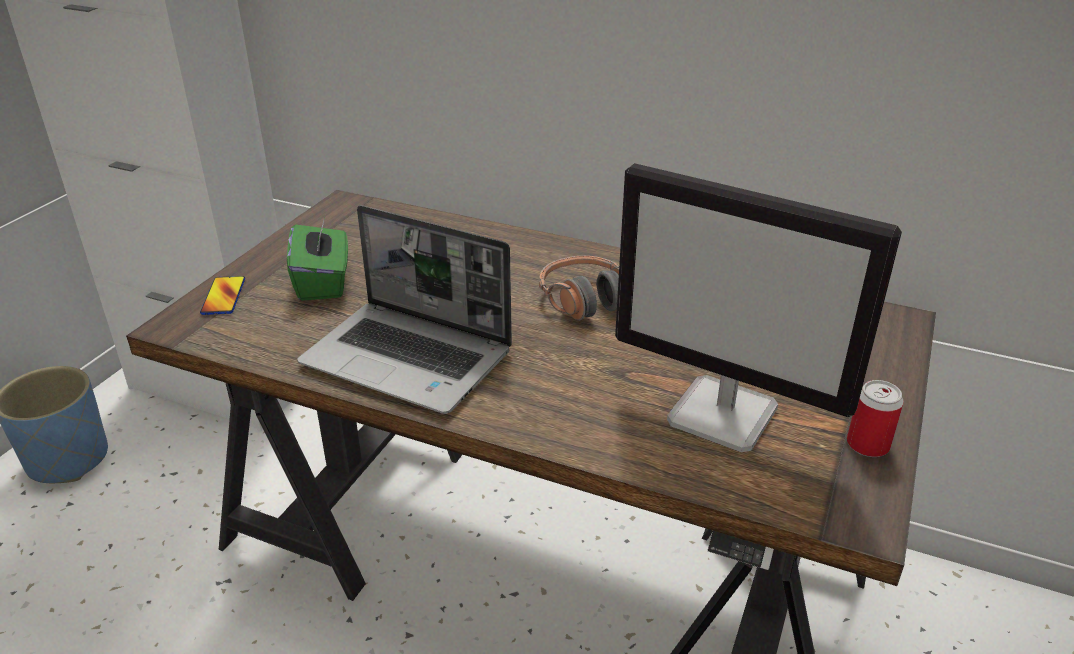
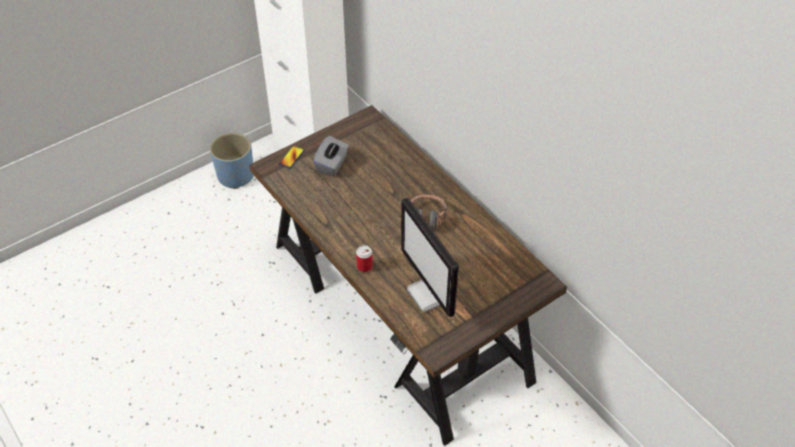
camera: 30 degrees right, 15 degrees up
(323, 282) = (332, 164): green tissue box -> grey tissue box
(410, 358) = (339, 219): laptop -> none
(867, 445) = (469, 329): can -> can (364, 266)

